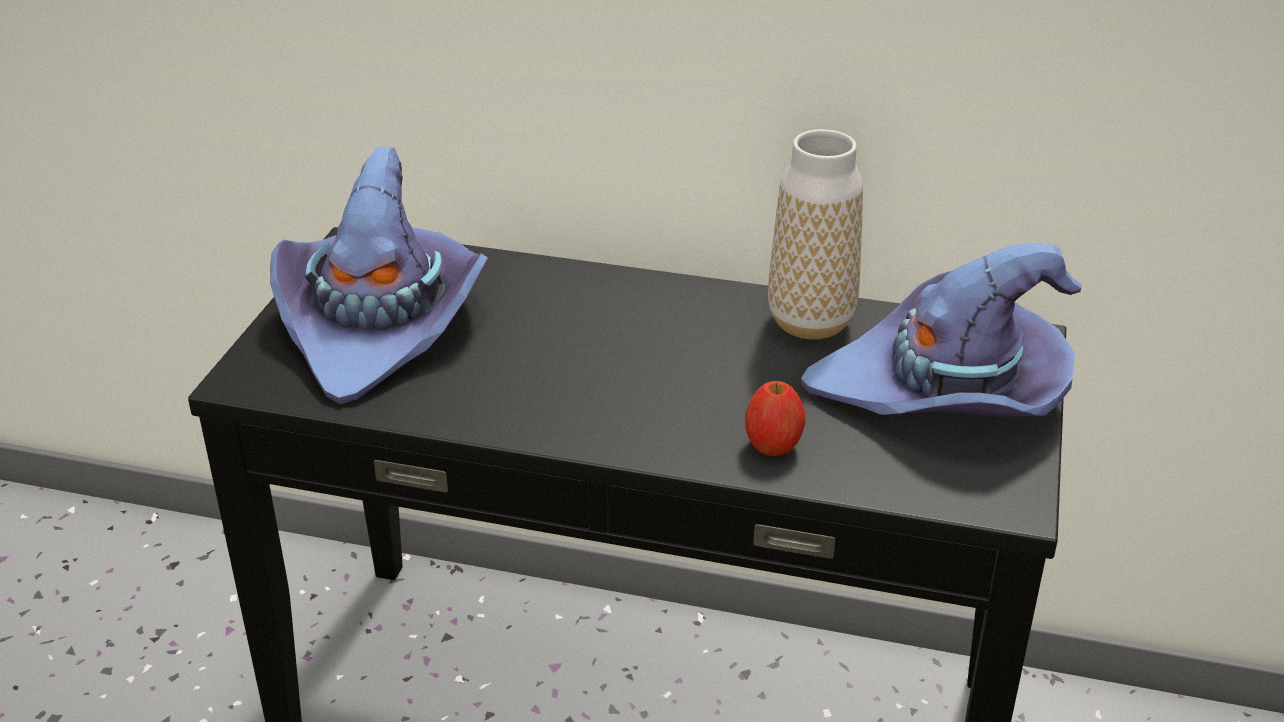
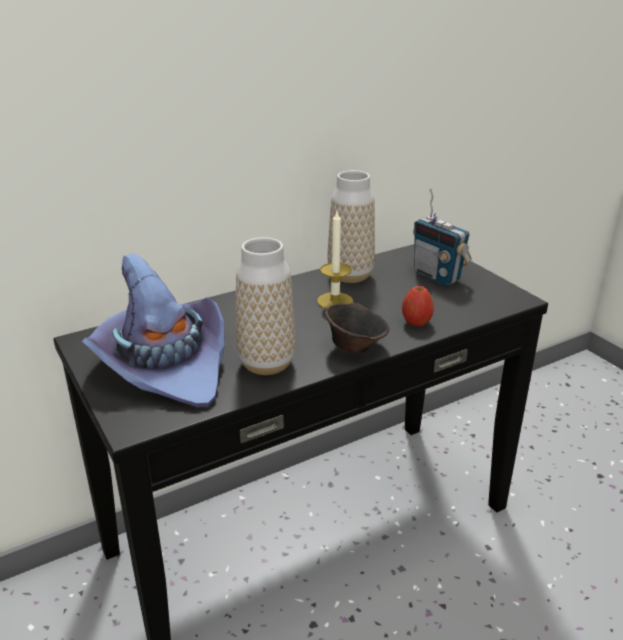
camera: 45 degrees left, 5 degrees down
(484, 389) = (266, 364): none -> vase
(625, 431) = (355, 347): none -> brown bowl
(717, 350) = (335, 301): none -> candle
(946, 393) = (437, 276): purple hat -> radio

